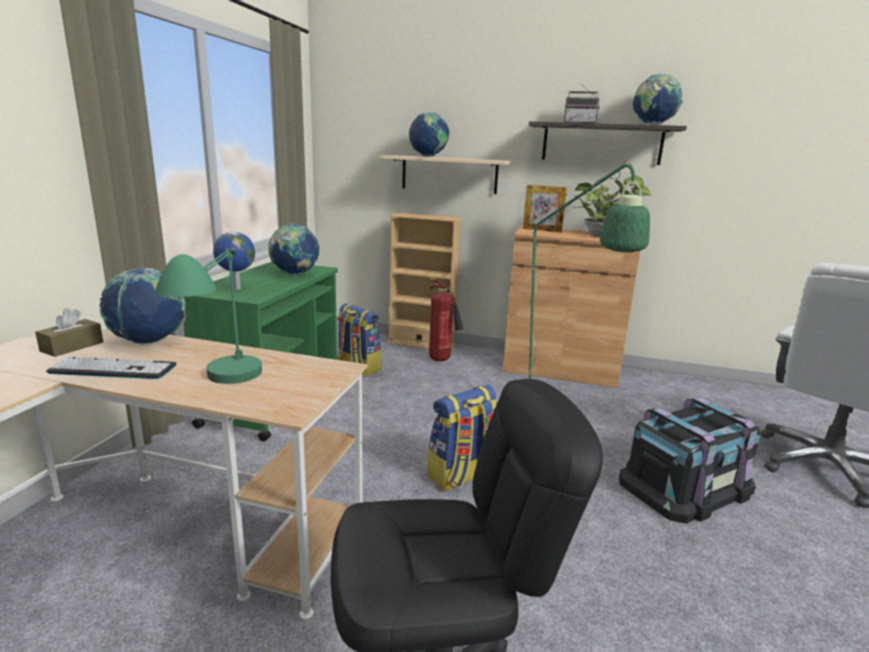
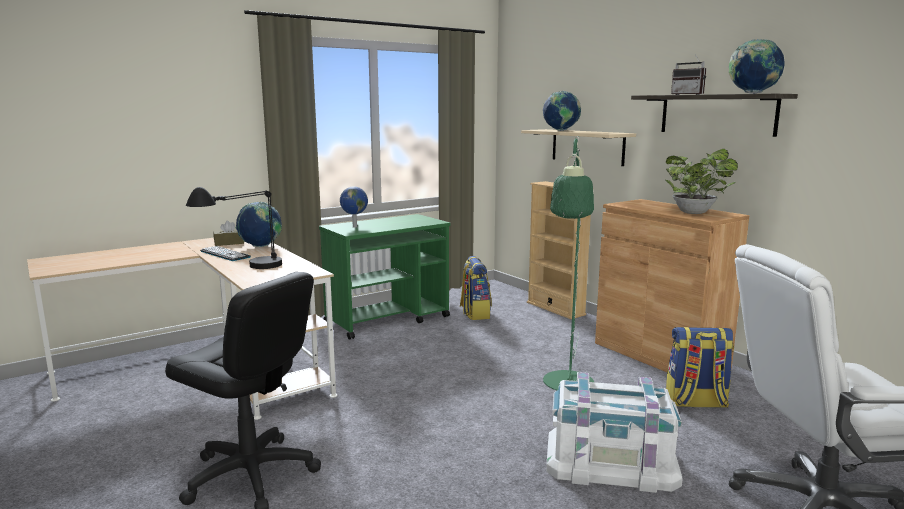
camera: 40 degrees right, 5 degrees down
(223, 393) = (243, 271): green table lamp -> black table lamp
(295, 274) = (409, 223): globe -> none
(442, 360) = (553, 323): fire extinguisher -> none
(461, 476) = (436, 393): backpack -> backpack (695, 403)
(542, 230) = (644, 203): picture frame -> none
(685, 485) = (610, 461): black storage box -> white storage box

